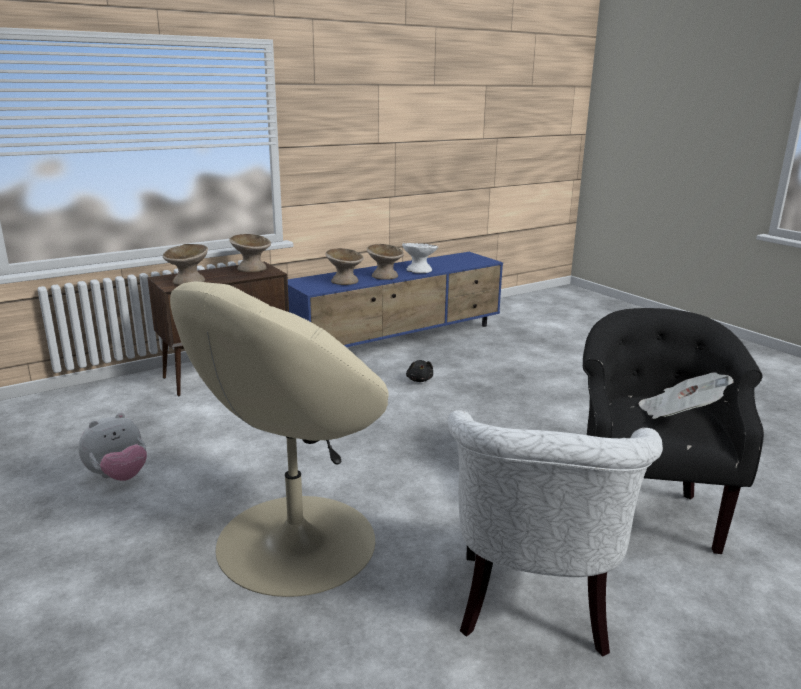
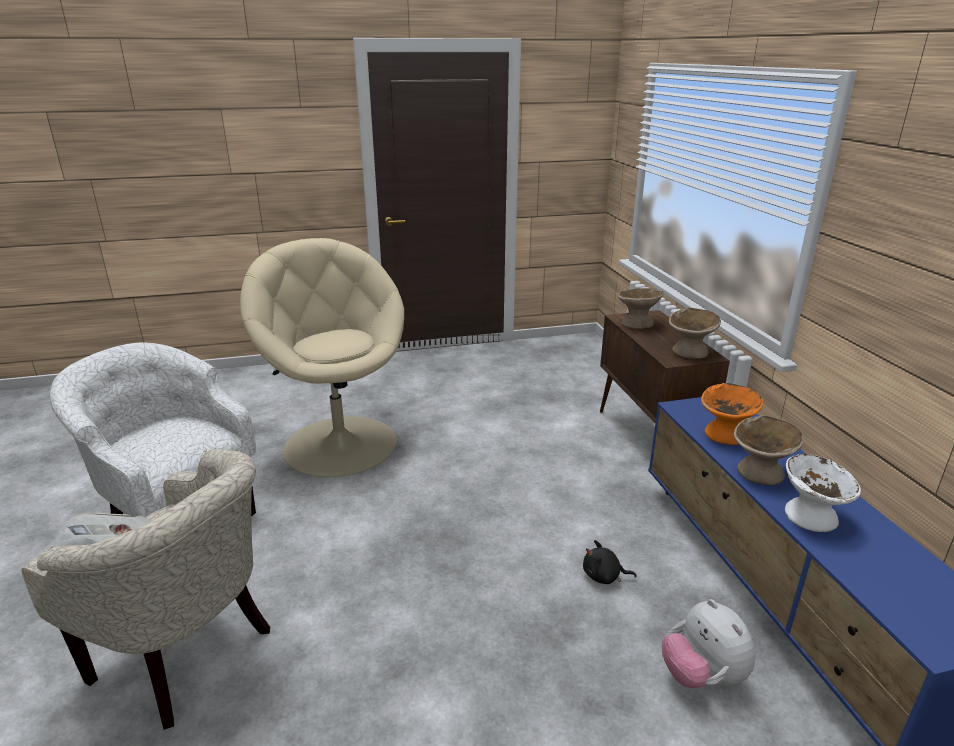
camera: 110 degrees right, 5 degrees up
(118, 476) = (470, 389): plush toy -> plush toy (702, 676)
(344, 281) = (725, 434): beige bowl -> orange bowl
(643, 512) = (190, 657): black armchair -> beige armchair

